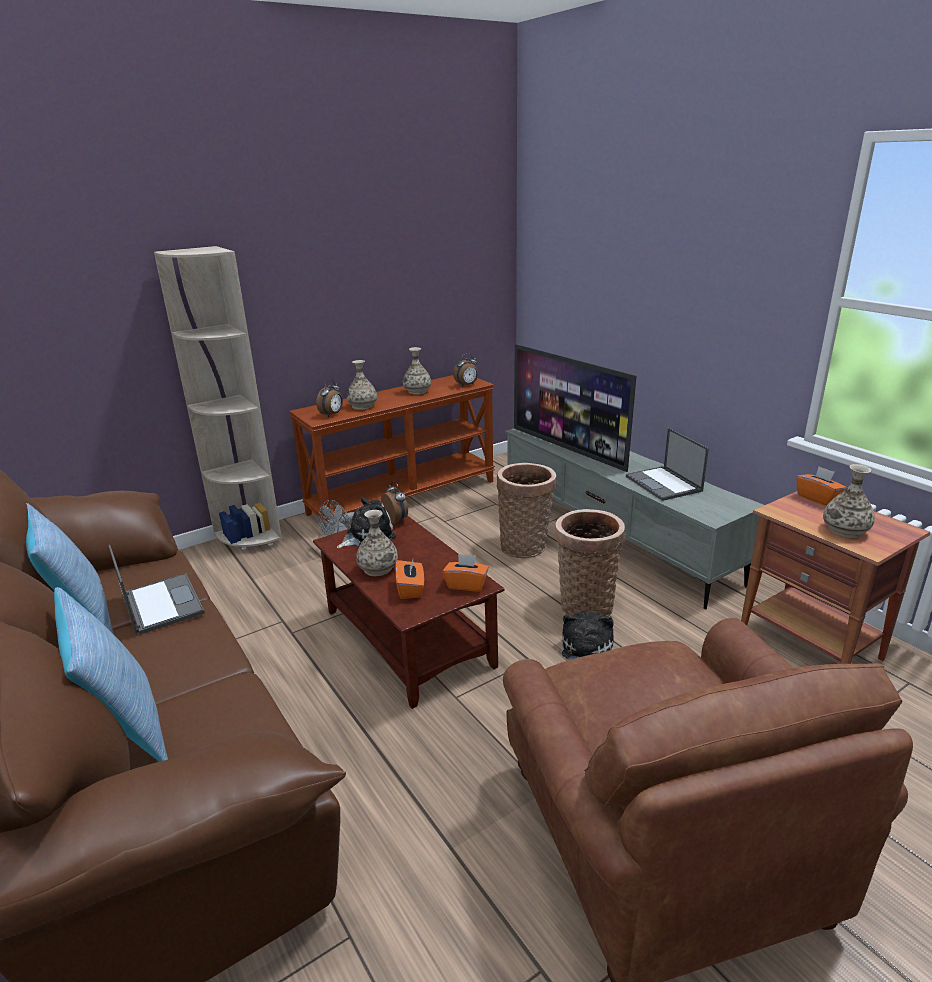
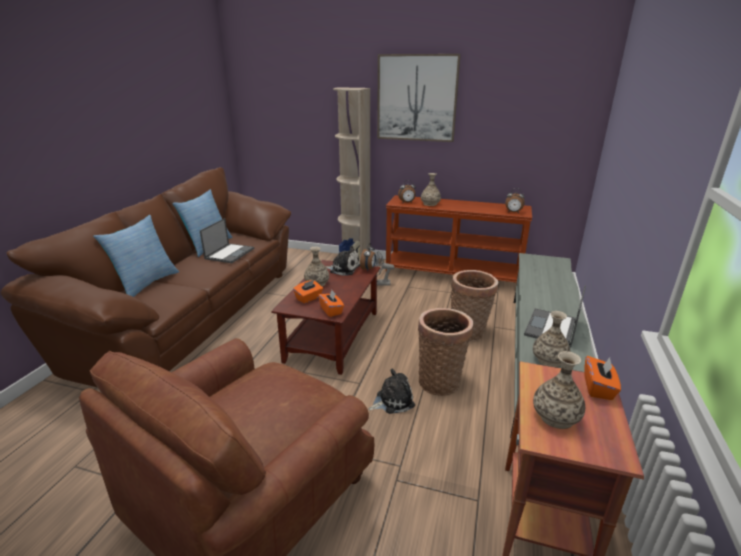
camera: 50 degrees right, 0 degrees up
(295, 254) = (416, 98): none -> picture
(417, 391) = (476, 206): vase -> vase (549, 360)
(568, 448) = (536, 278): television -> none

